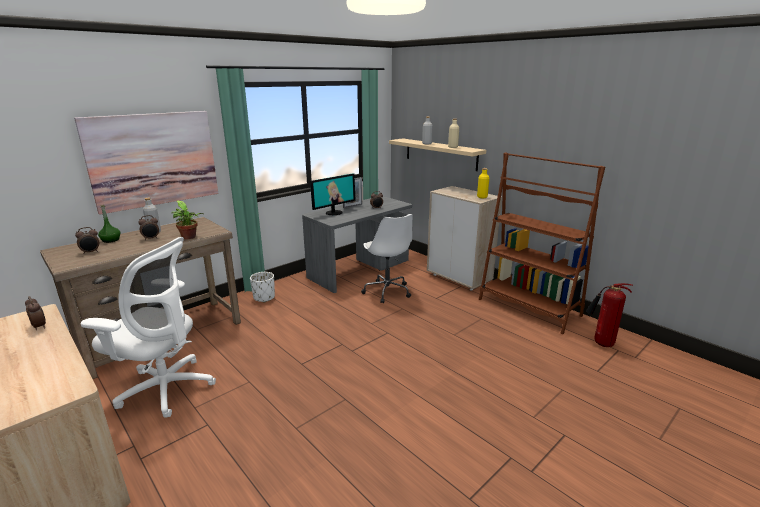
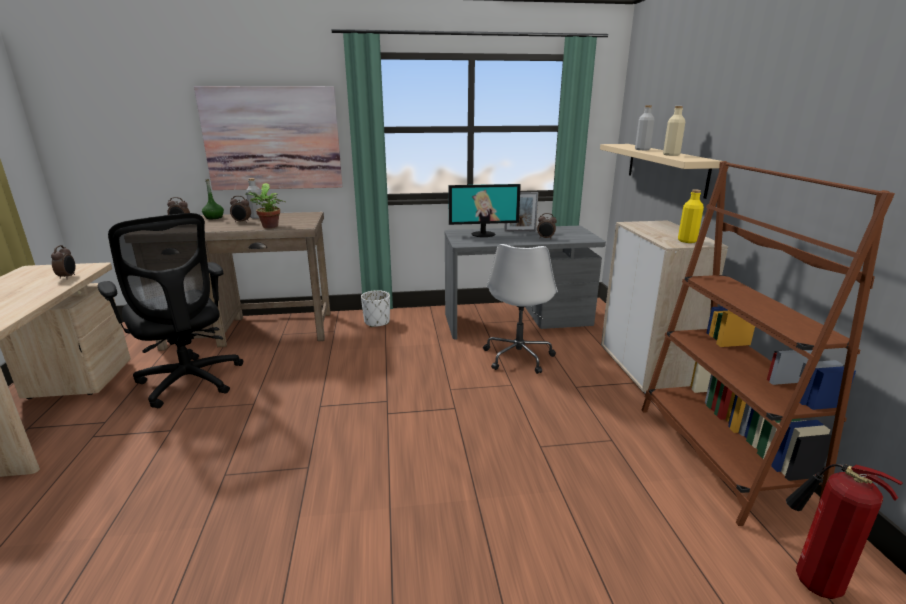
camera: 35 degrees right, 0 degrees up
(161, 388) = (187, 379): white office chair -> black office chair

